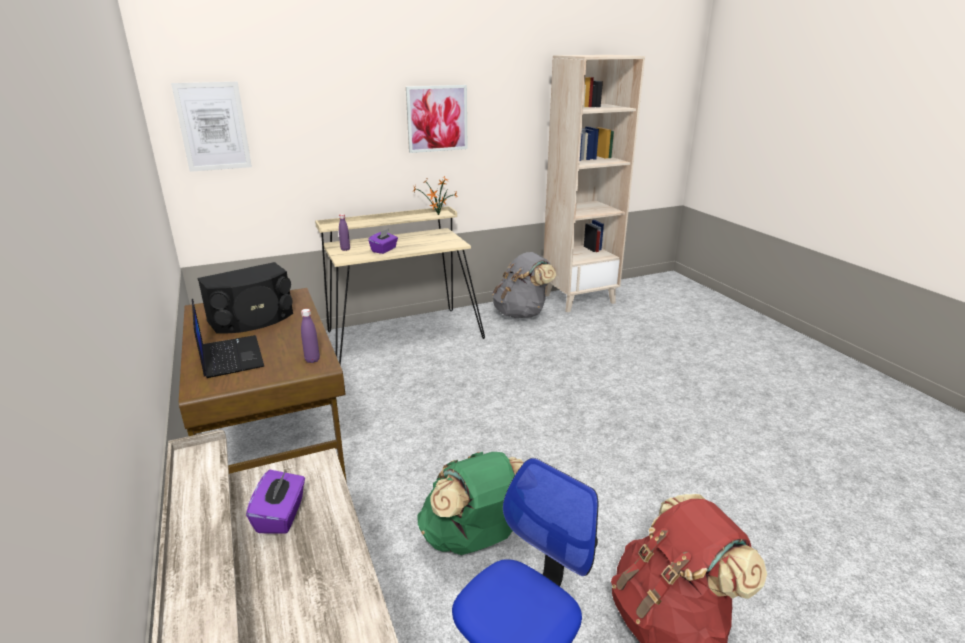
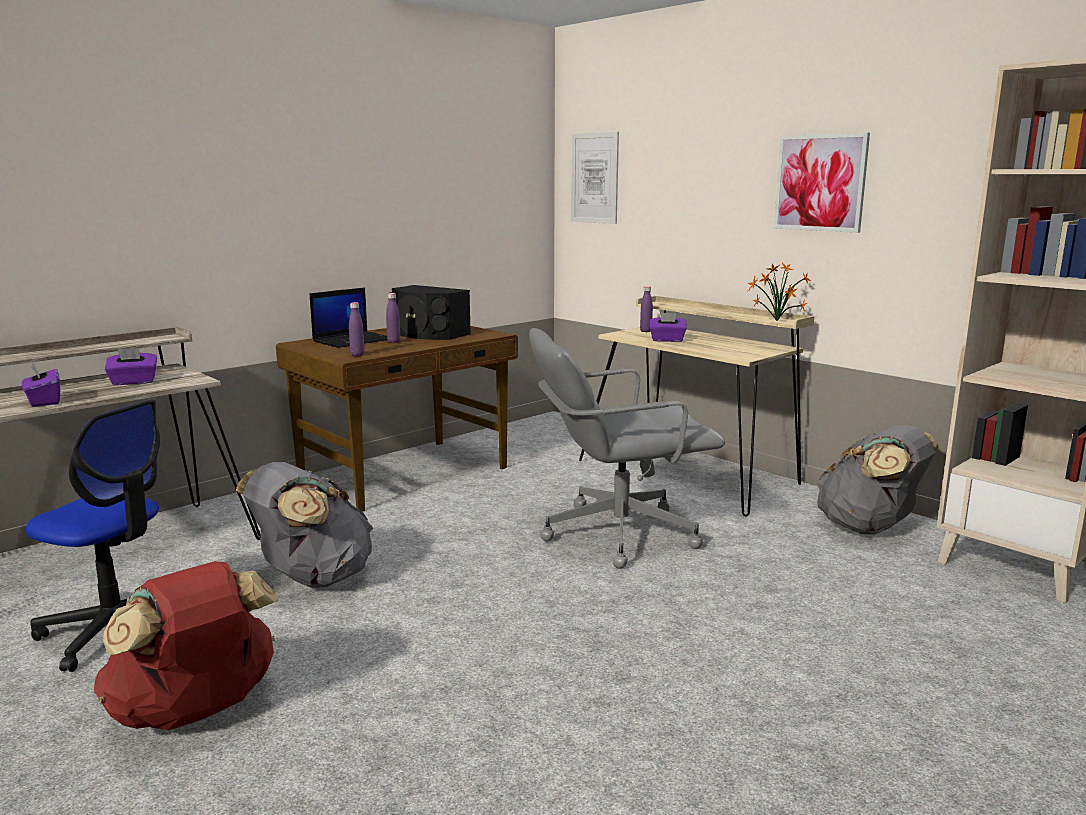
camera: 70 degrees right, 10 degrees down
(270, 338) = (394, 342): none -> purple bottle
(334, 596) = (44, 401): none -> purple tissue box
(474, 539) = (312, 578): green backpack -> grey backpack
(479, 384) = (617, 533): none -> grey office chair

